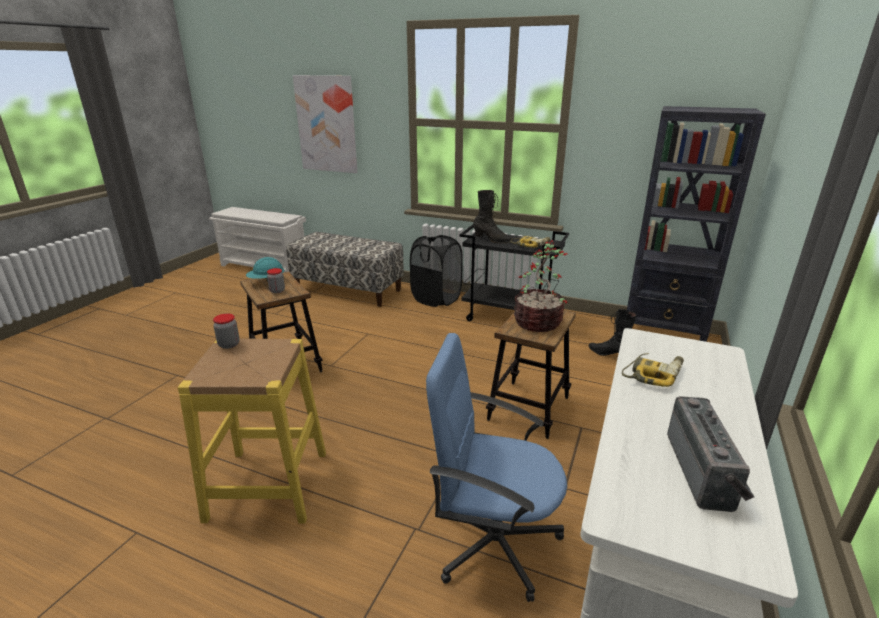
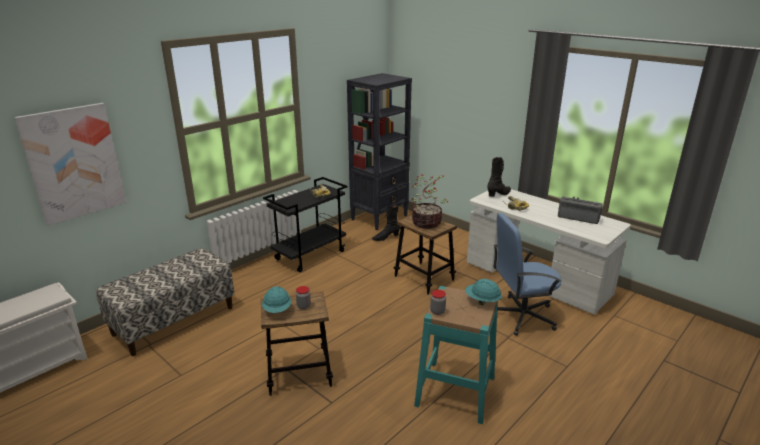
camera: 70 degrees left, 0 degrees up
(259, 374) = (482, 301): none -> turquoise hard hat
(268, 485) = (455, 391): yellow stool -> turquoise stool
(436, 299) = (247, 277): black laundry basket -> none
(492, 240) = (295, 203): black boot -> black boot (499, 194)
(492, 541) = (521, 316): blue office chair -> blue office chair turned 45 degrees clockwise

